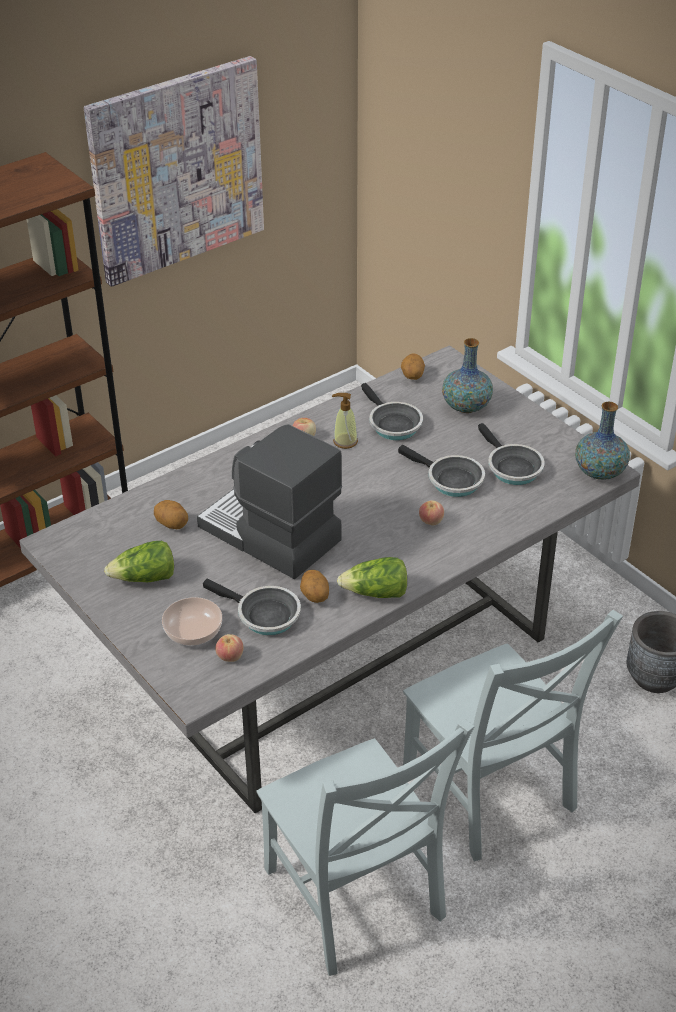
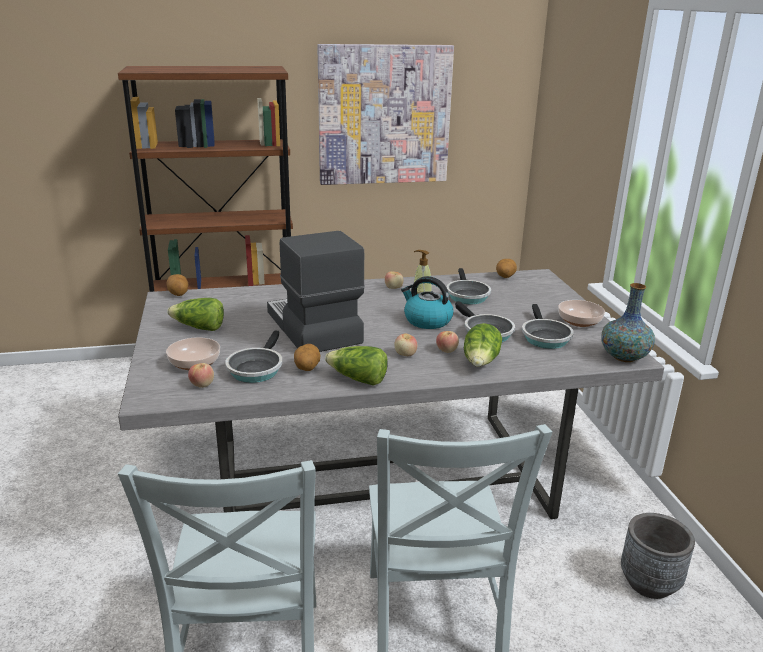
camera: 25 degrees right, 15 degrees down
(172, 524) = (252, 307): potato -> potato (178, 294)
(263, 615) = (256, 368): frying pan -> frying pan turned 45 degrees clockwise
(380, 482) = (427, 320): none -> kettle
(395, 542) = (405, 354): none -> apple
(466, 407) = (534, 299): vase -> none
(475, 527) = (481, 362): none -> lettuce
(530, 430) = (579, 321): none -> bowl

